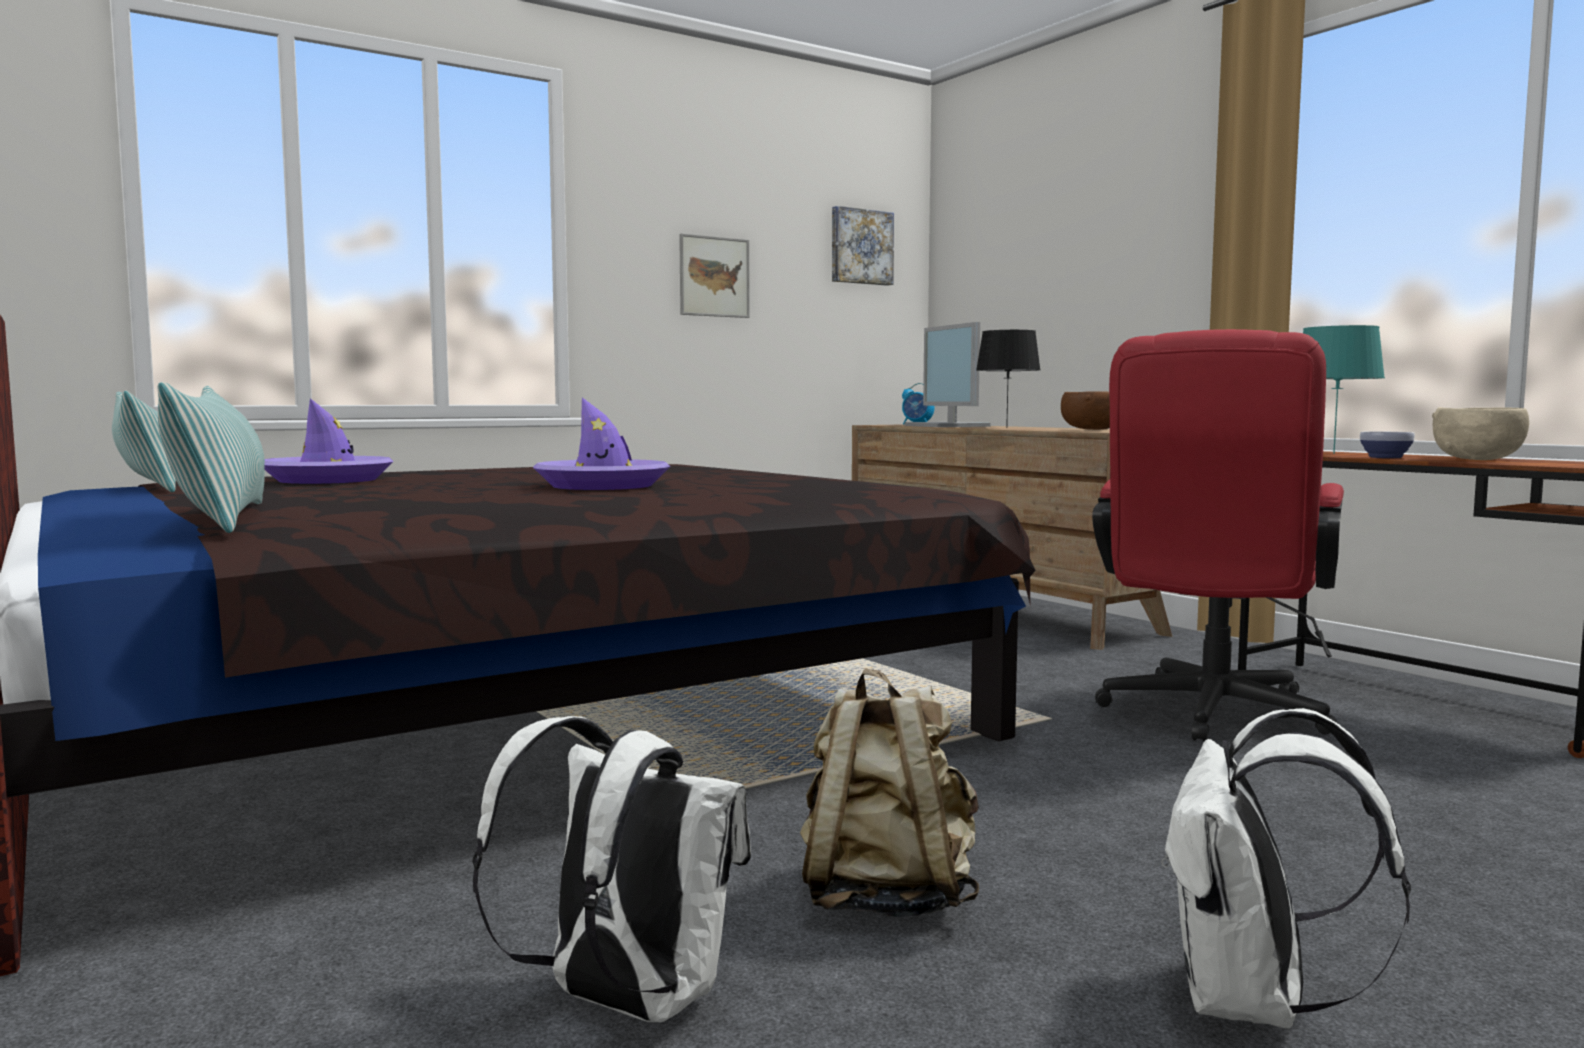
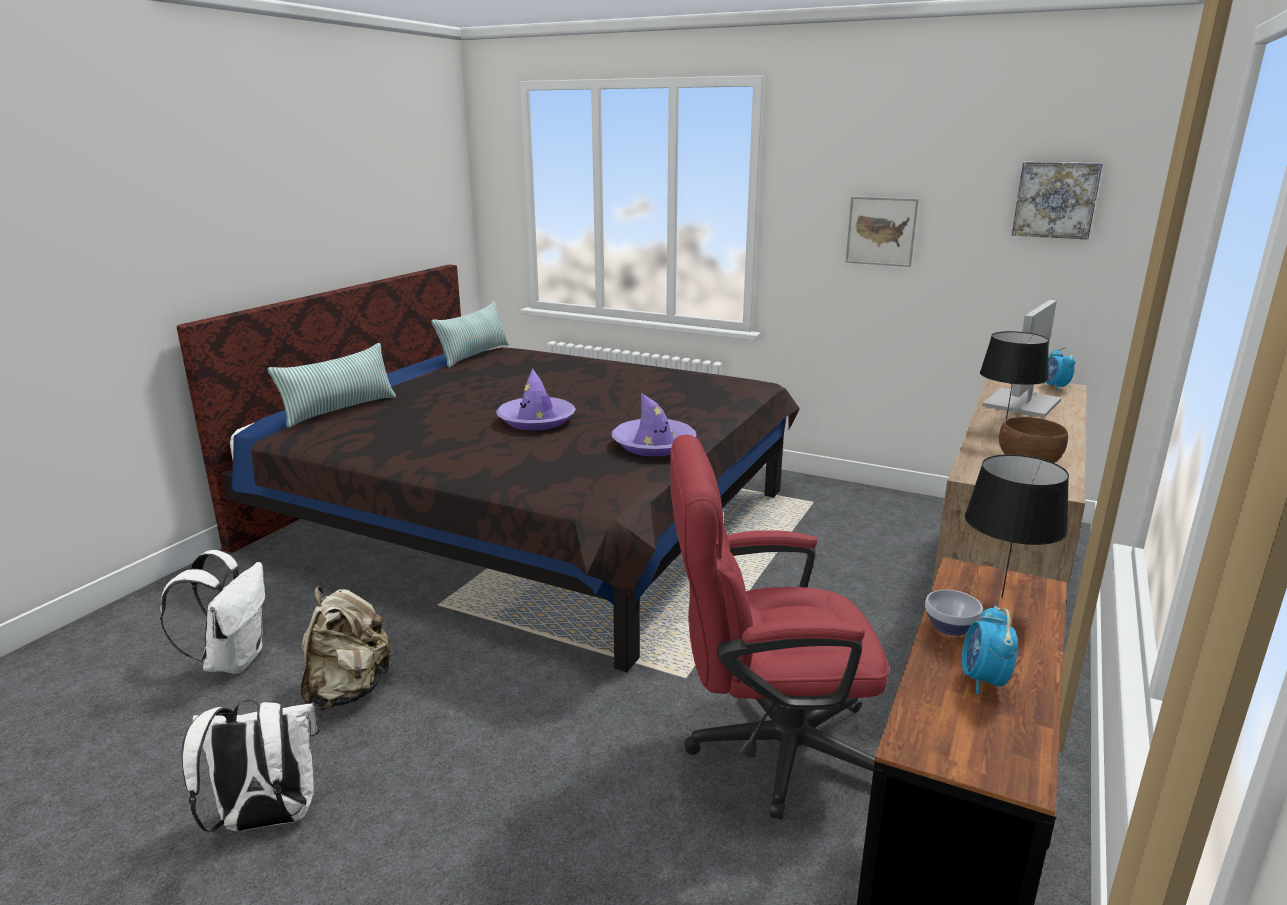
camera: 60 degrees right, 15 degrees up
(328, 480) = (517, 370): purple hat -> purple hat (653, 445)
(1334, 453) = (1001, 598): turquoise table lamp -> black table lamp
(1477, 459) = (983, 680): beige bowl -> alarm clock

